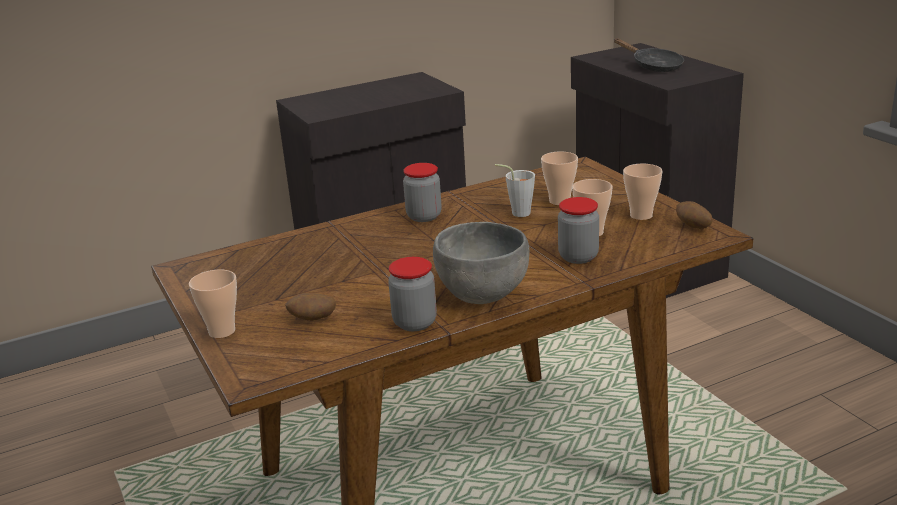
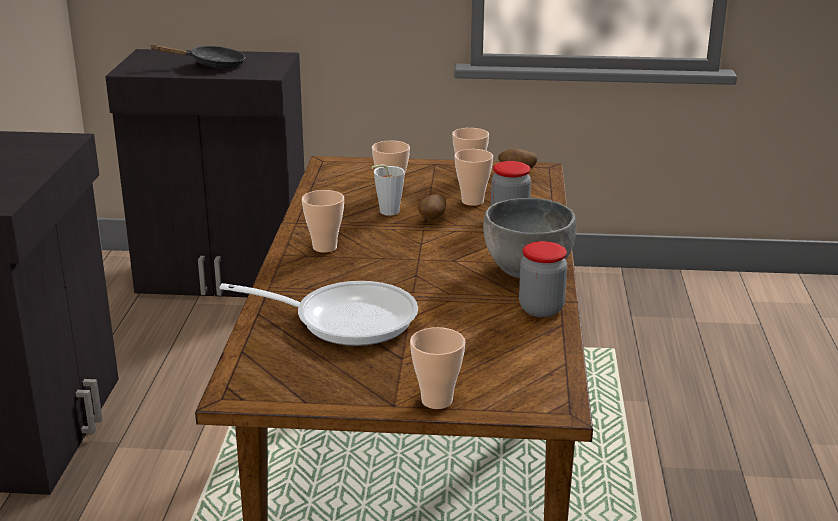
camera: 60 degrees left, 0 degrees up
(312, 319) = (473, 350): potato -> potato (433, 219)
(315, 262) = (345, 319): none -> frying pan
(424, 216) = (324, 247): jar -> cup

